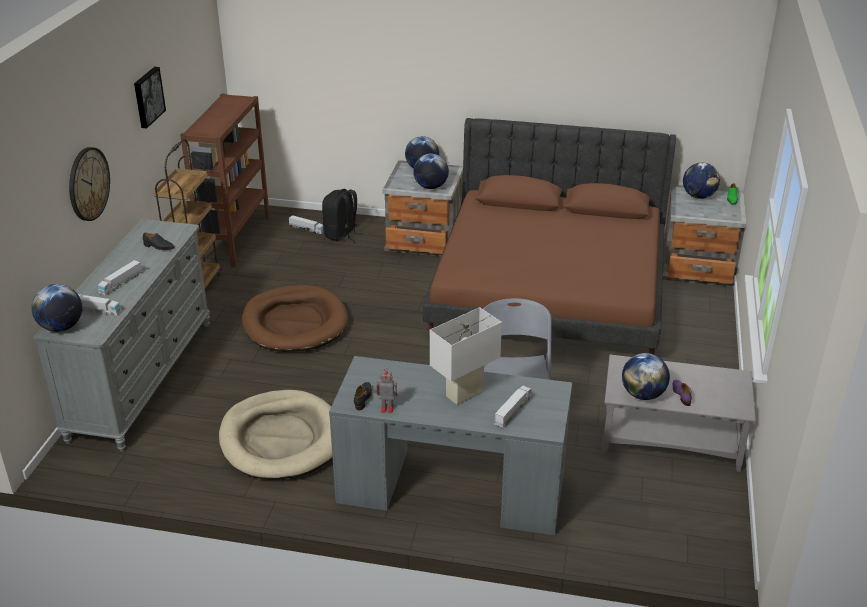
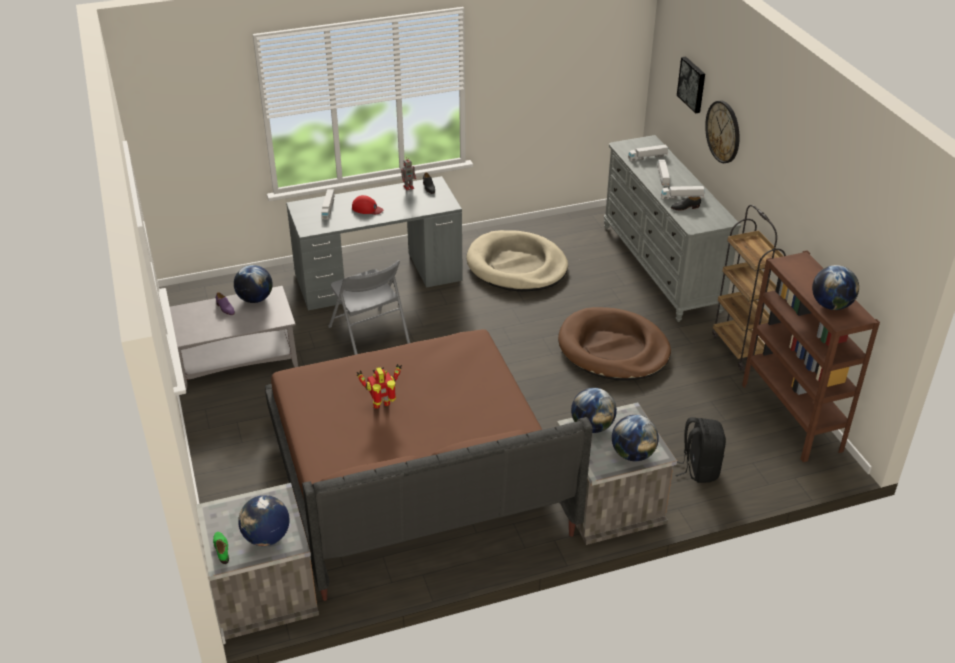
camera: 150 degrees right, 5 degrees up
(62, 327) = (648, 143): globe -> globe (831, 305)
(147, 97) = (795, 169): picture -> picture (692, 84)
(306, 229) = (744, 462): toy truck -> toy truck (682, 197)
(464, 394) = (367, 208): white table lamp -> red cap
(570, 252) = (382, 405): none -> toy robot

